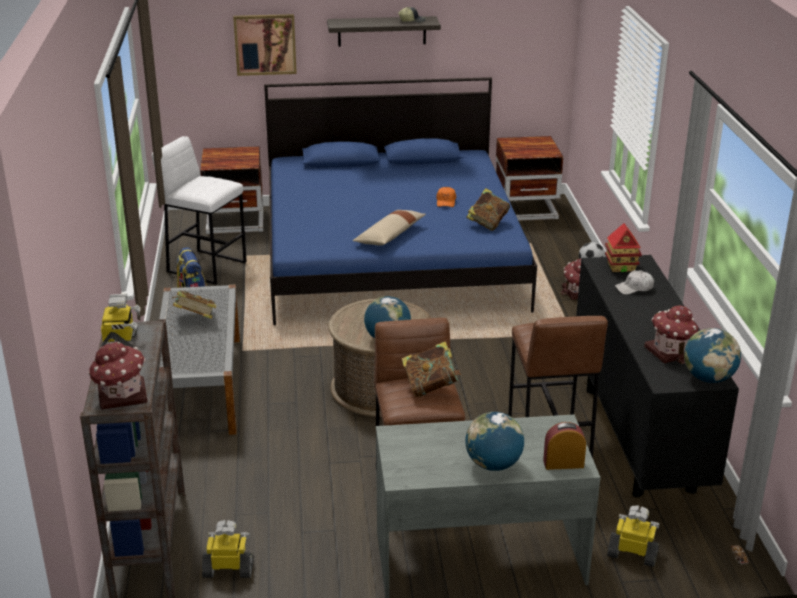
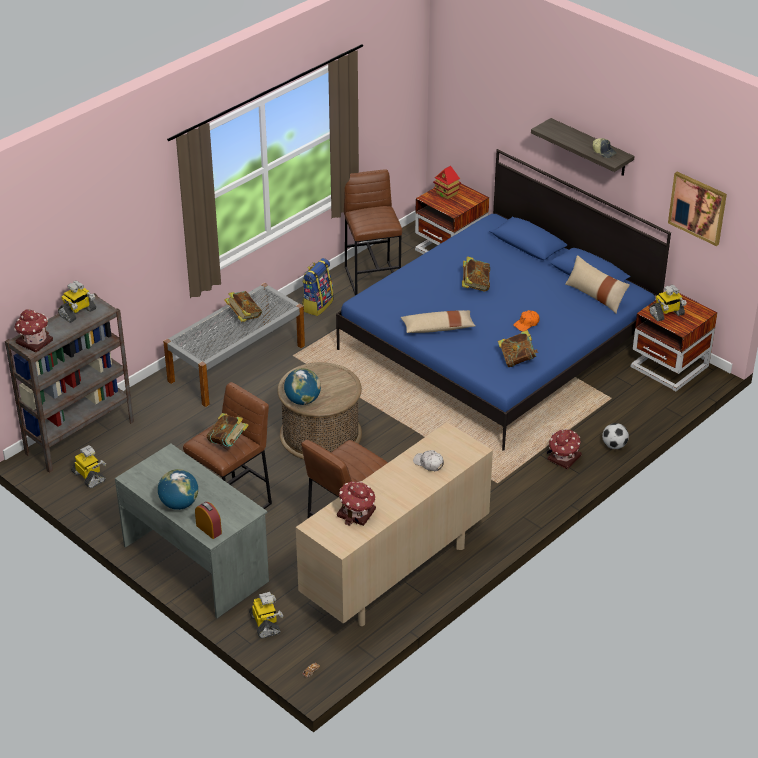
camera: 50 degrees right, 10 degrees up
(205, 266) = (372, 278): white stool -> brown stool
(265, 44) = (504, 116): picture -> picture (698, 208)
(359, 199) = (475, 285): none -> book
(453, 166) = (595, 295): none -> beige pillow
(525, 150) = (666, 314): none -> toy robot
(621, 267) = (454, 444): toy house -> toy house (446, 194)
(637, 438) = (396, 573): black dresser -> beige dresser
(708, 378) = (340, 542): globe -> none

